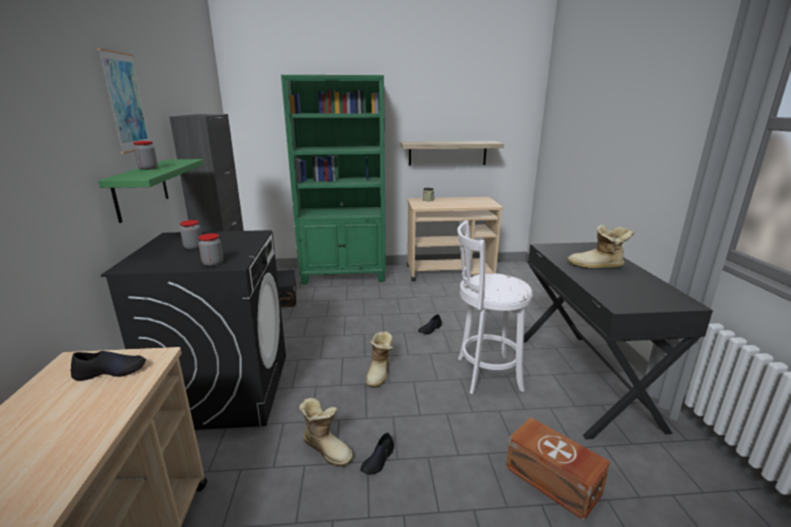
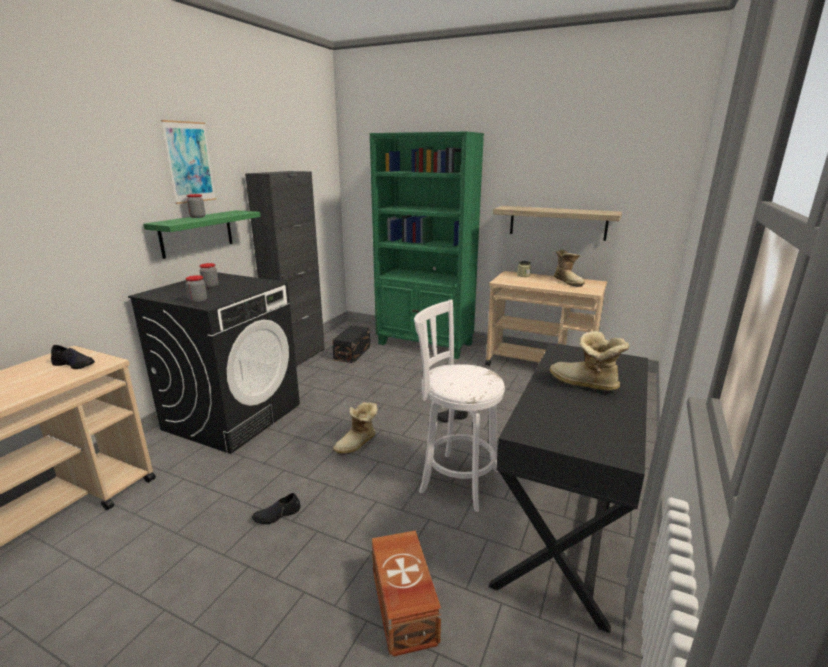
camera: 30 degrees right, 0 degrees up
(327, 448) = (252, 489): boot -> boot (568, 282)

